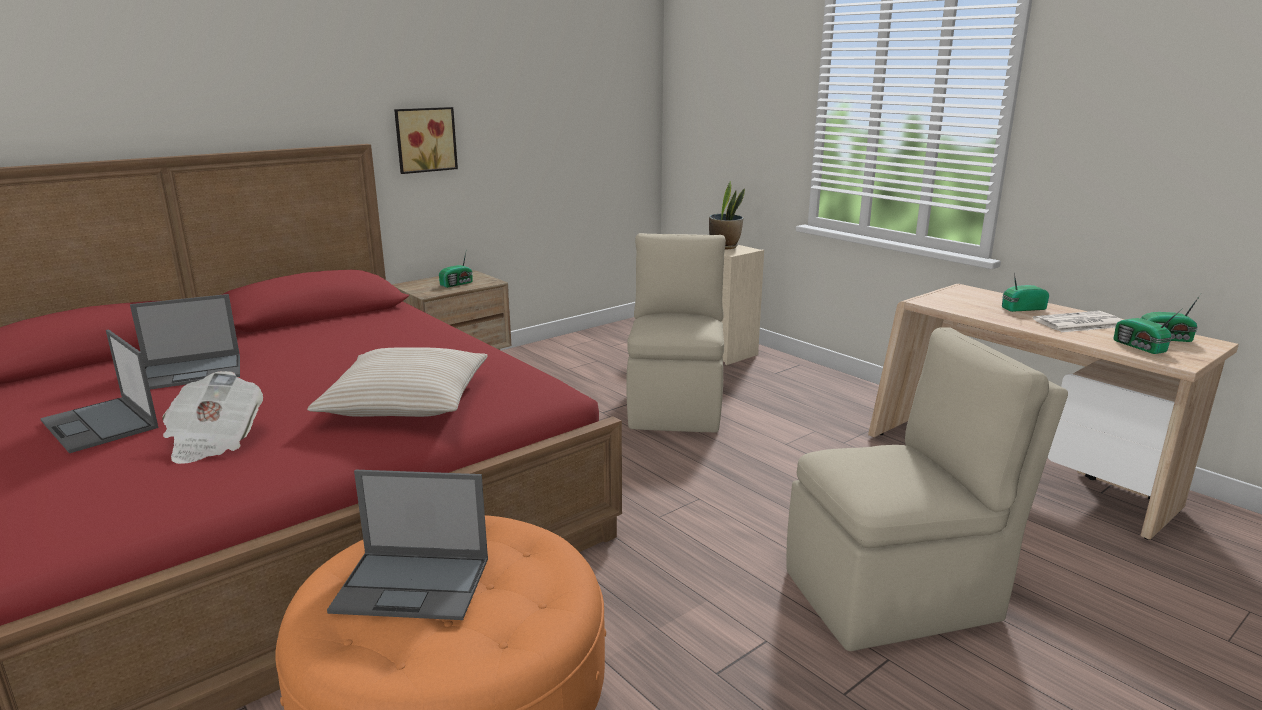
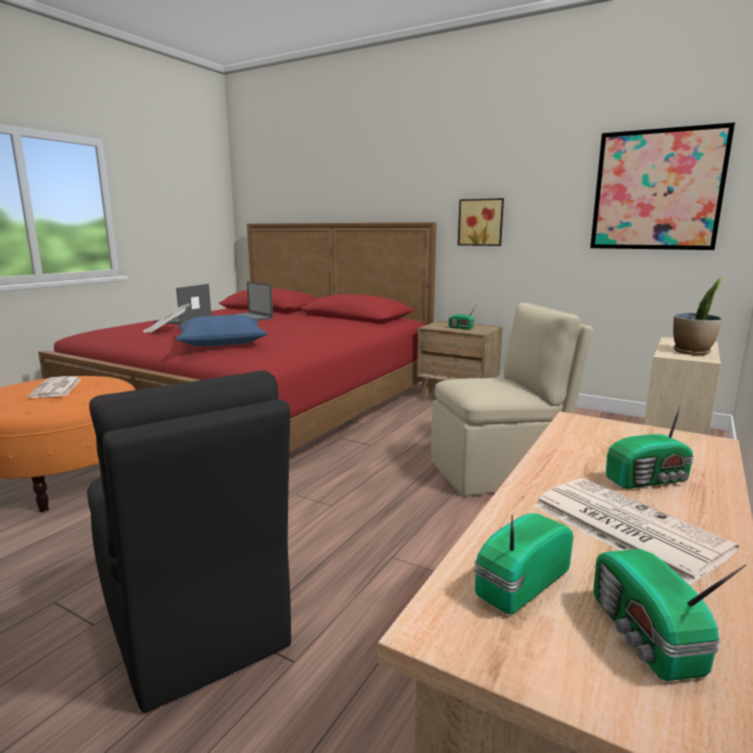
camera: 70 degrees right, 5 degrees down
(406, 401) = (221, 342): beige pillow -> blue pillow
(414, 585) = (56, 388): laptop -> newspaper
(592, 98) = (657, 190): none -> picture
(896, 594) = (194, 626): beige chair -> black chair
(1021, 308) = (650, 480): radio -> radio turned 105 degrees clockwise

